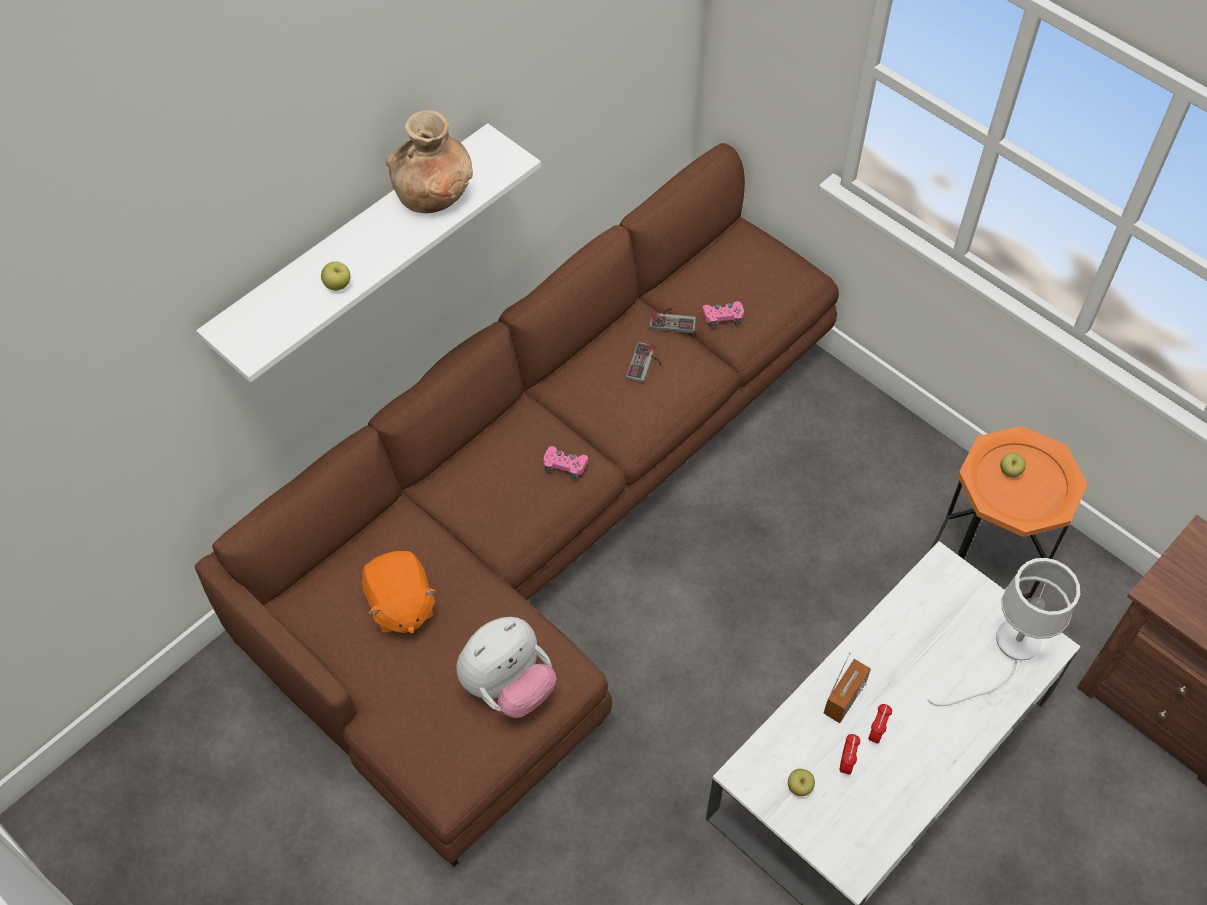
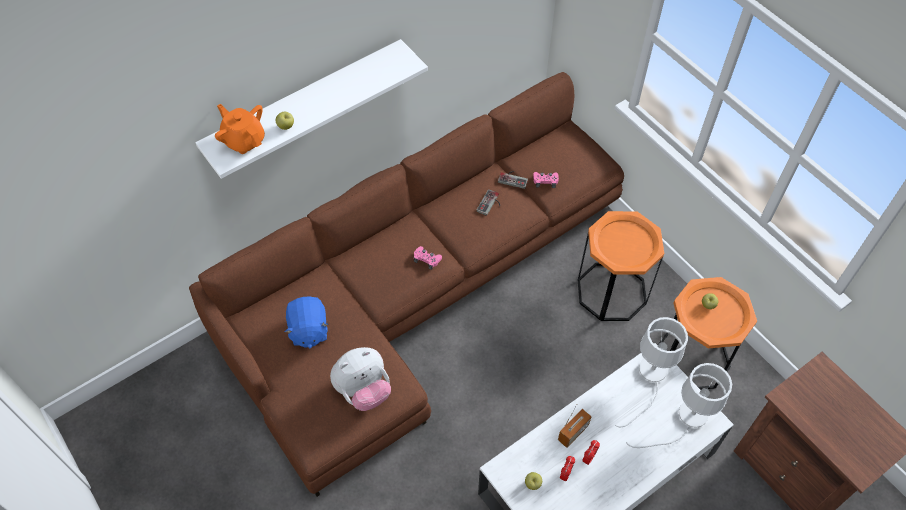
camera: 10 degrees right, 0 degrees up
(275, 316) = (244, 140): none -> orange teapot
(400, 605) = (308, 330): orange plush toy -> blue plush toy
(434, 195) = (357, 79): brown vase -> none
(846, 474) = (611, 291): none -> orange side table
(943, 596) = (650, 378): none -> white table lamp

